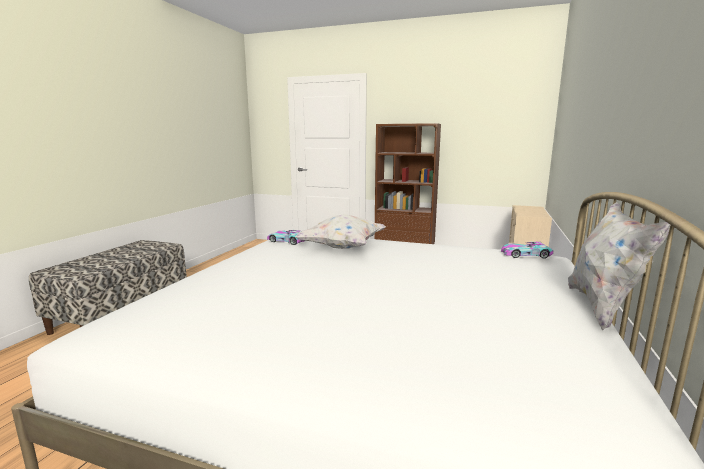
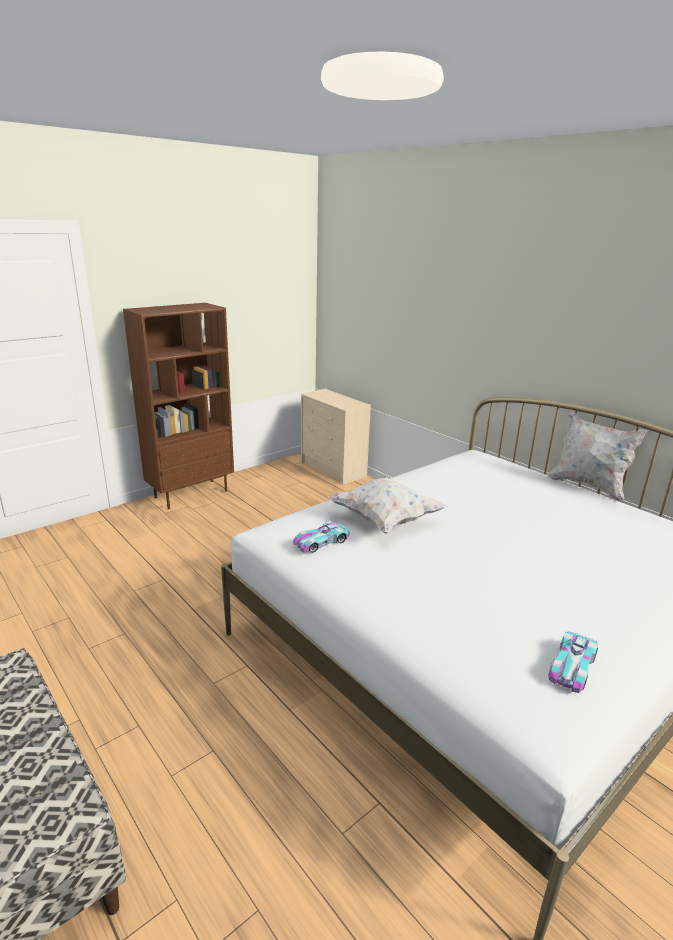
camera: 60 degrees left, 10 degrees up
(526, 255) = (476, 460): toy car -> toy car (572, 666)

